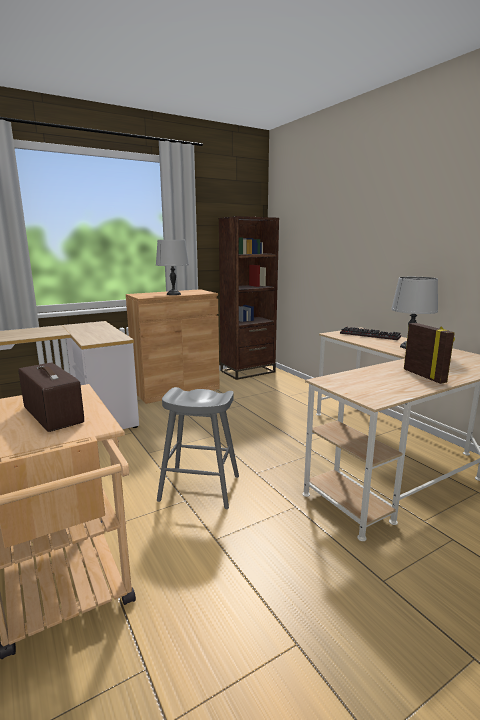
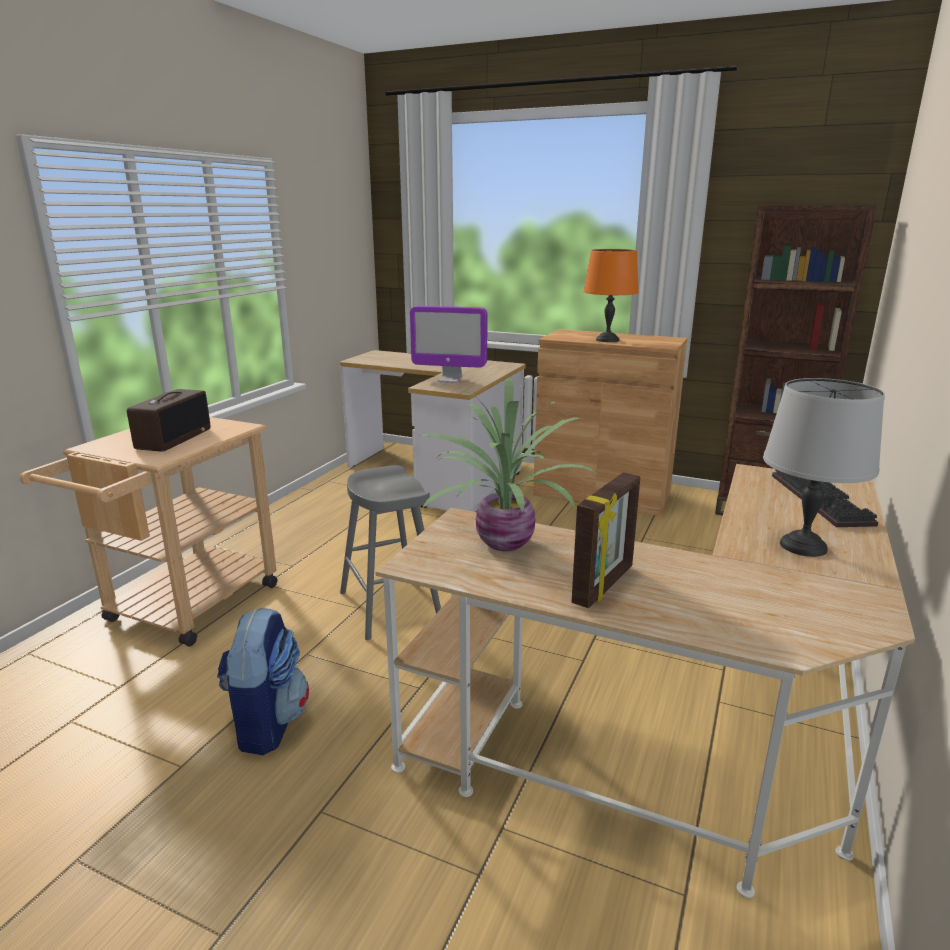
camera: 55 degrees right, 5 degrees up
(92, 336) = (449, 380): none -> monitor
(173, 294) = (607, 340): grey table lamp -> orange table lamp
(280, 581) = (267, 723): none -> backpack
(365, 380) = (501, 543): none -> potted plant

